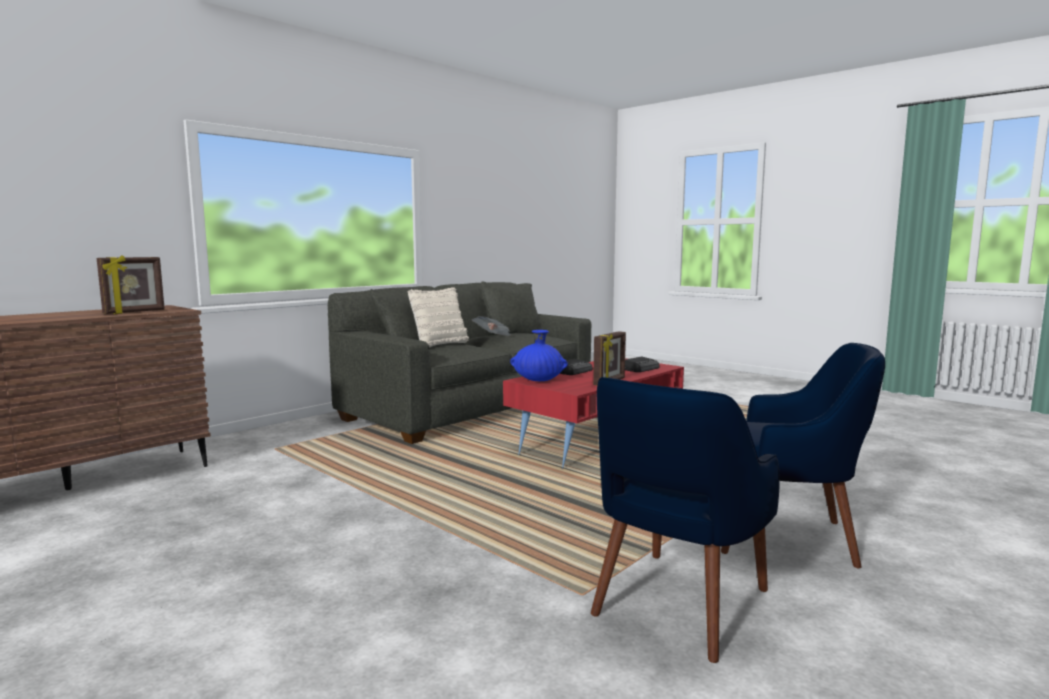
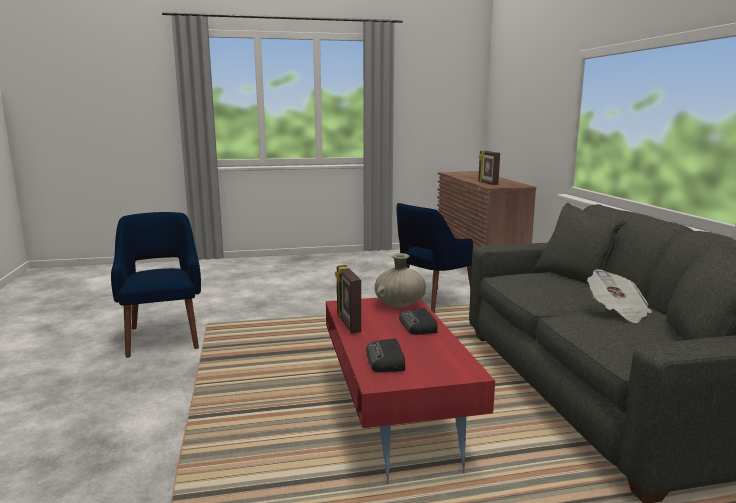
camera: 125 degrees right, 5 degrees up
(439, 345) = (567, 282): beige pillow -> none
(538, 380) = (400, 304): blue vase -> beige vase
(787, 537) = (128, 392): blue armchair -> blue armchair (432, 301)

